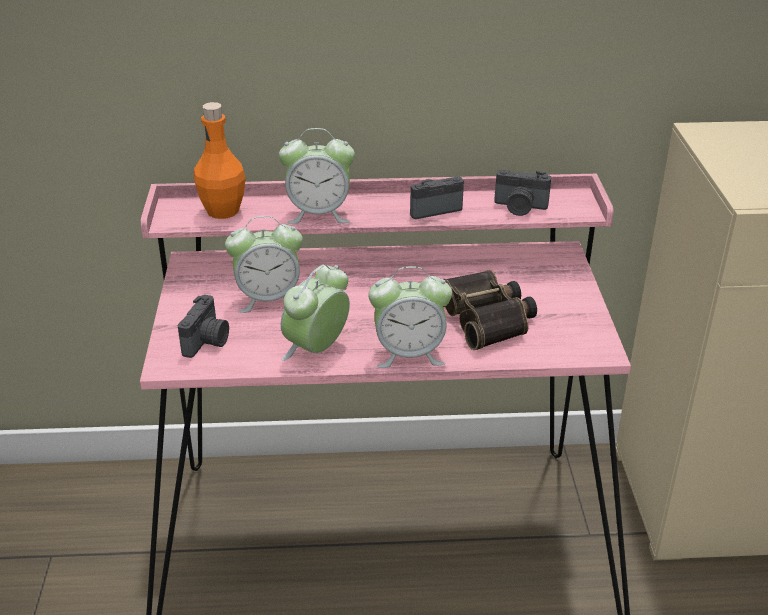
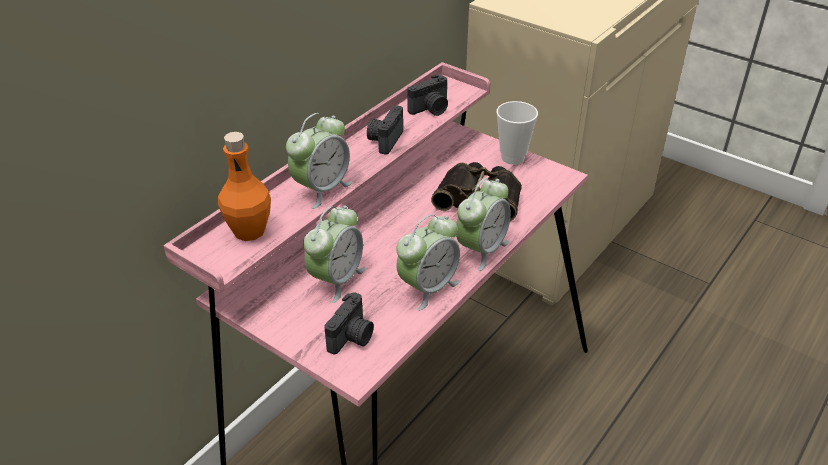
camera: 50 degrees left, 5 degrees up
(207, 342) = (352, 337): camera -> camera turned 60 degrees clockwise
(317, 349) = (428, 287): alarm clock -> alarm clock turned 120 degrees counterclockwise
(580, 307) = (512, 158): none -> cup

